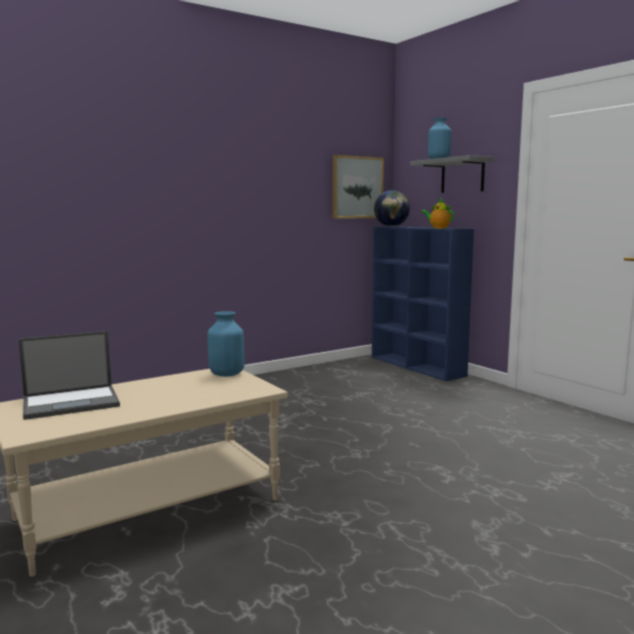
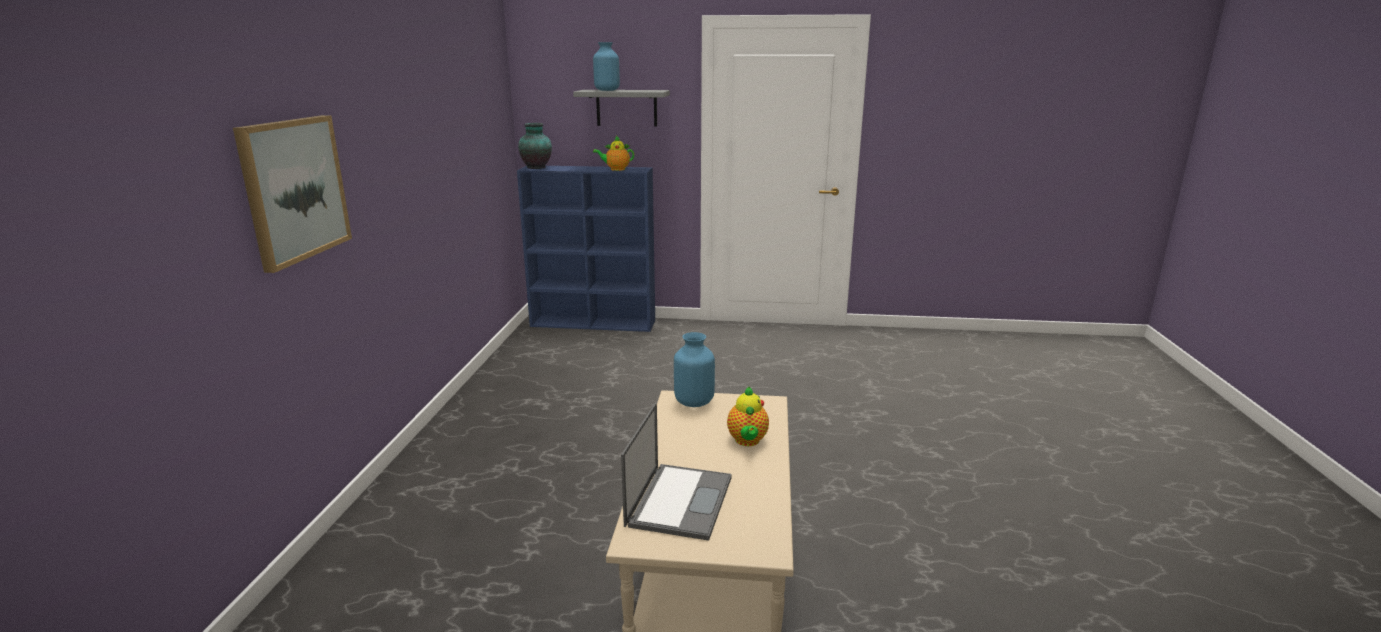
camera: 50 degrees left, 10 degrees up
(185, 398) = (747, 441): none -> teapot
(357, 187) = (493, 122): picture -> picture (294, 189)
(391, 226) = (537, 167): globe -> vase

